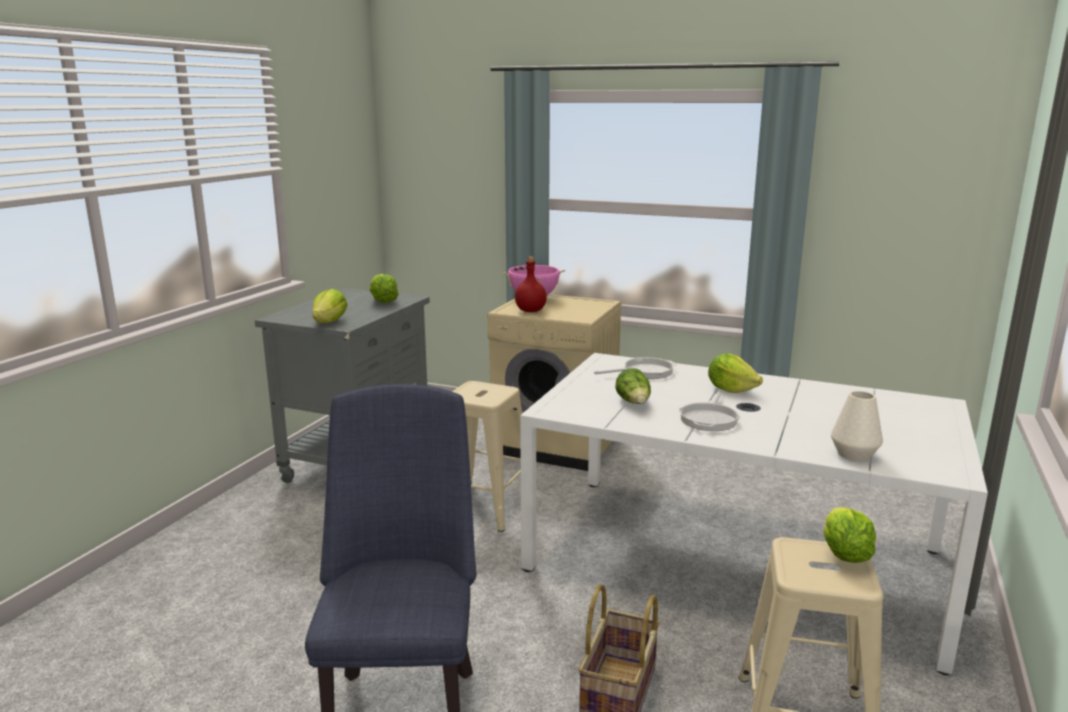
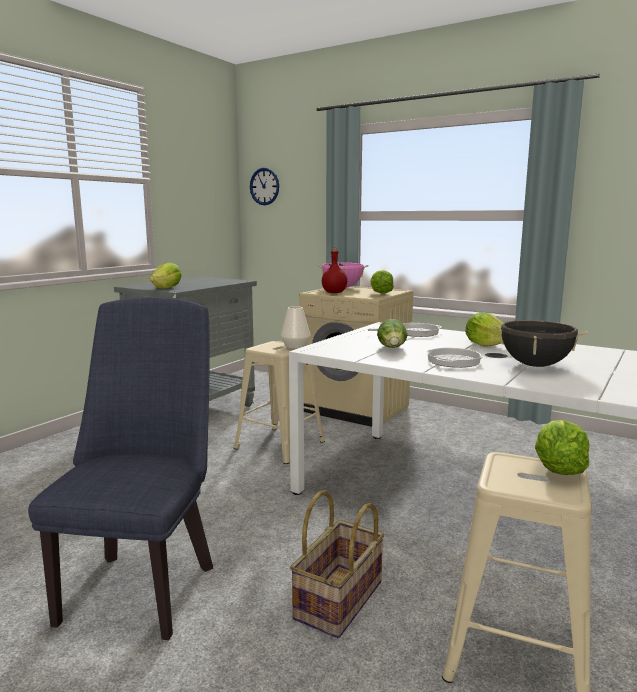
camera: 10 degrees right, 5 degrees down
(383, 302) = (218, 282): lettuce -> lettuce (380, 293)
(416, 159) = (264, 186): none -> wall clock
(794, 422) = (535, 365): none -> black cooking pot
(854, 454) = (587, 388): white vase -> white vase (295, 346)

